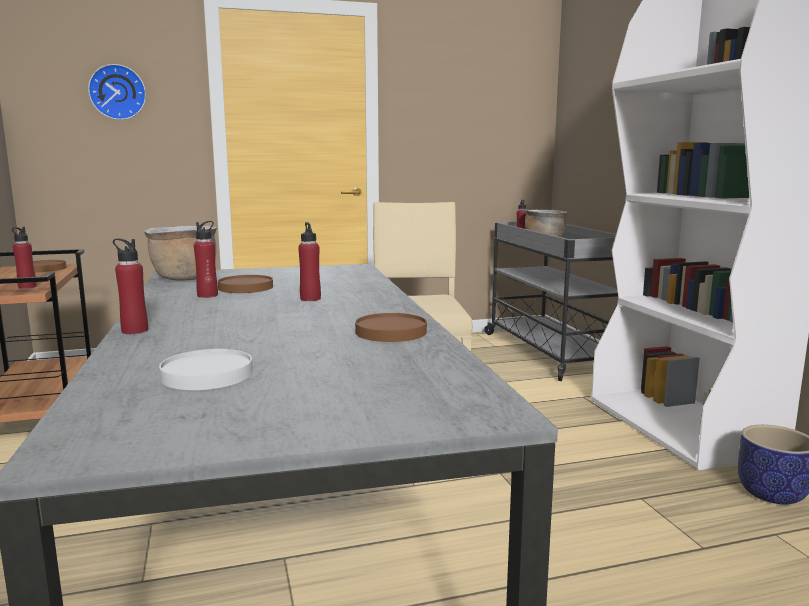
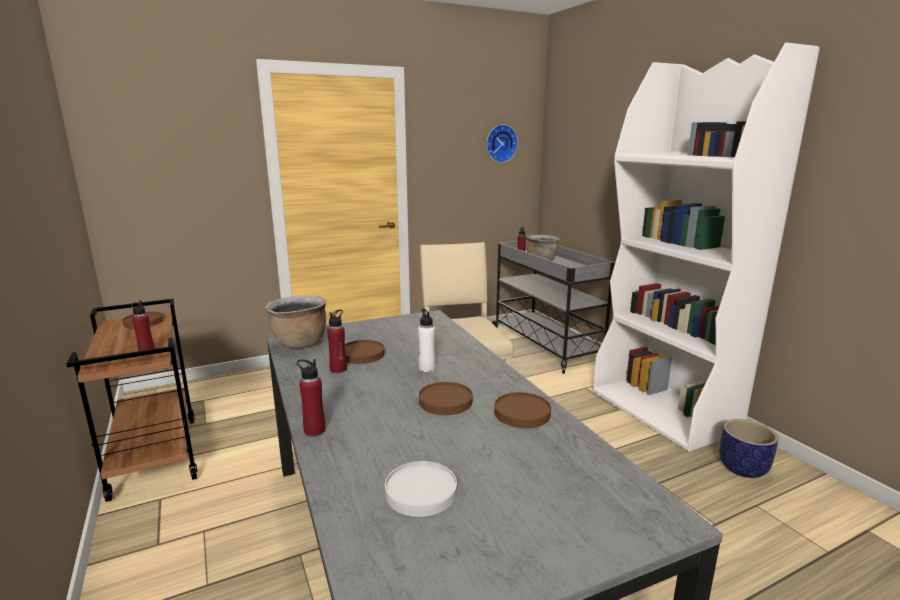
camera: 10 degrees left, 5 degrees up
(118, 92) = (183, 150): wall clock -> wall clock (500, 143)
(306, 320) = (445, 401): none -> brown plate
(310, 299) = (427, 368): red bottle -> white bottle

